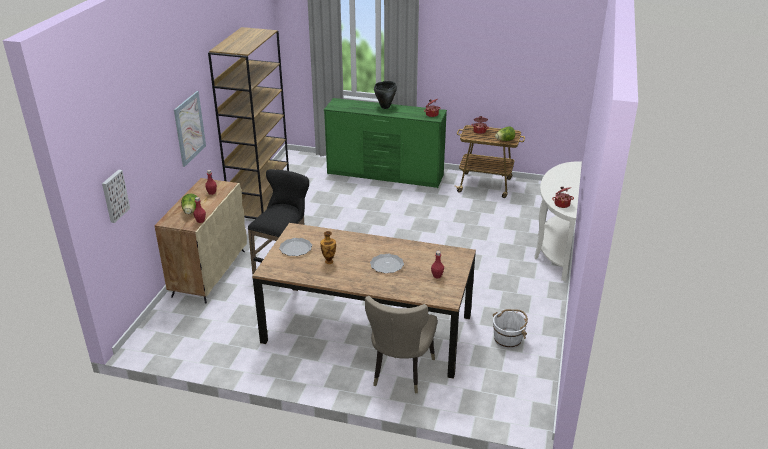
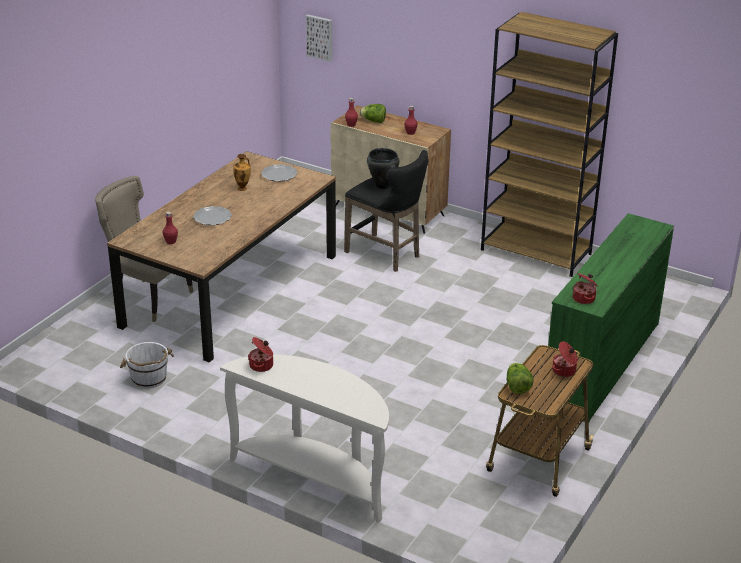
camera: 105 degrees right, 0 degrees up
(189, 128) = (458, 68): picture -> none
(385, 107) = (625, 263): black cooking pot -> black cooking pot (382, 186)

